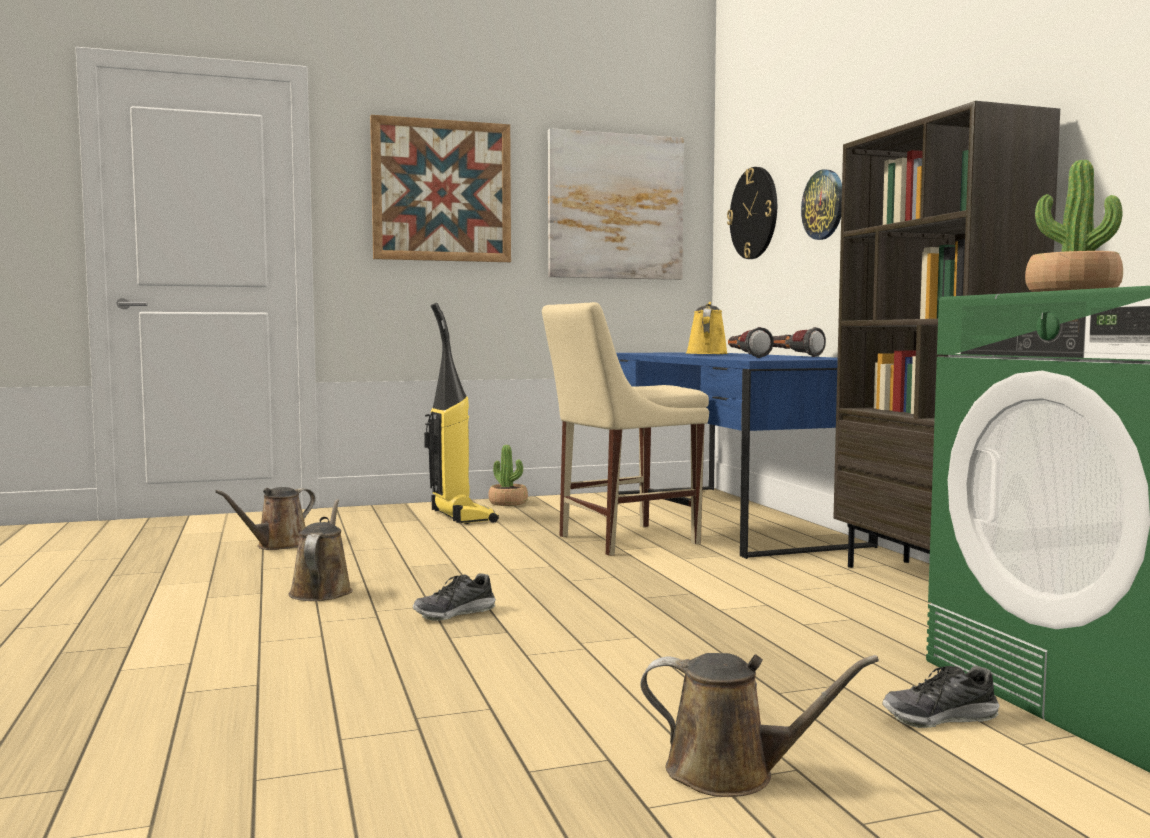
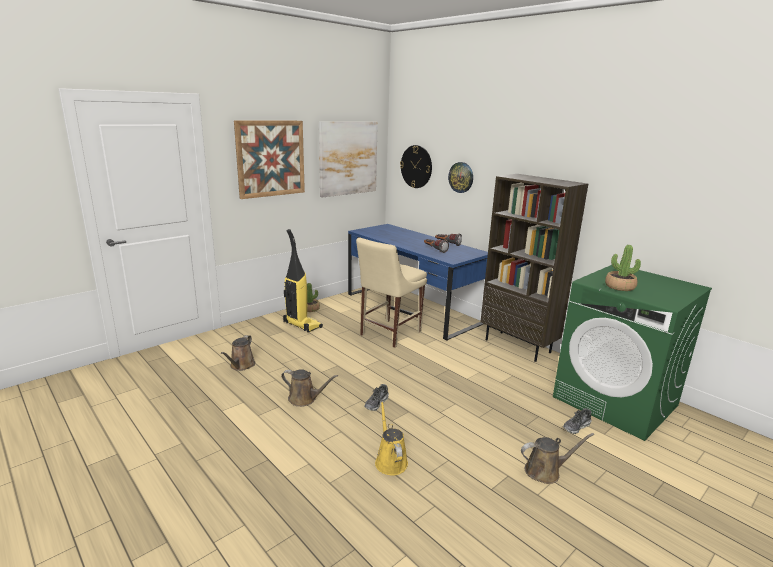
camera: 25 degrees left, 15 degrees up
(322, 591) = (305, 399): brown watering can -> brown watering can turned 135 degrees clockwise
(706, 354) = (400, 235): yellow watering can -> yellow watering can (390, 461)

